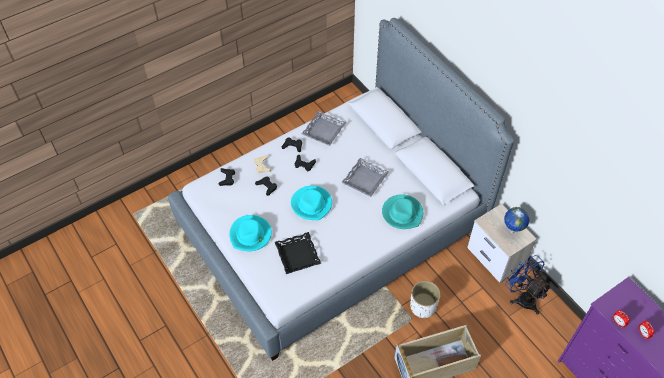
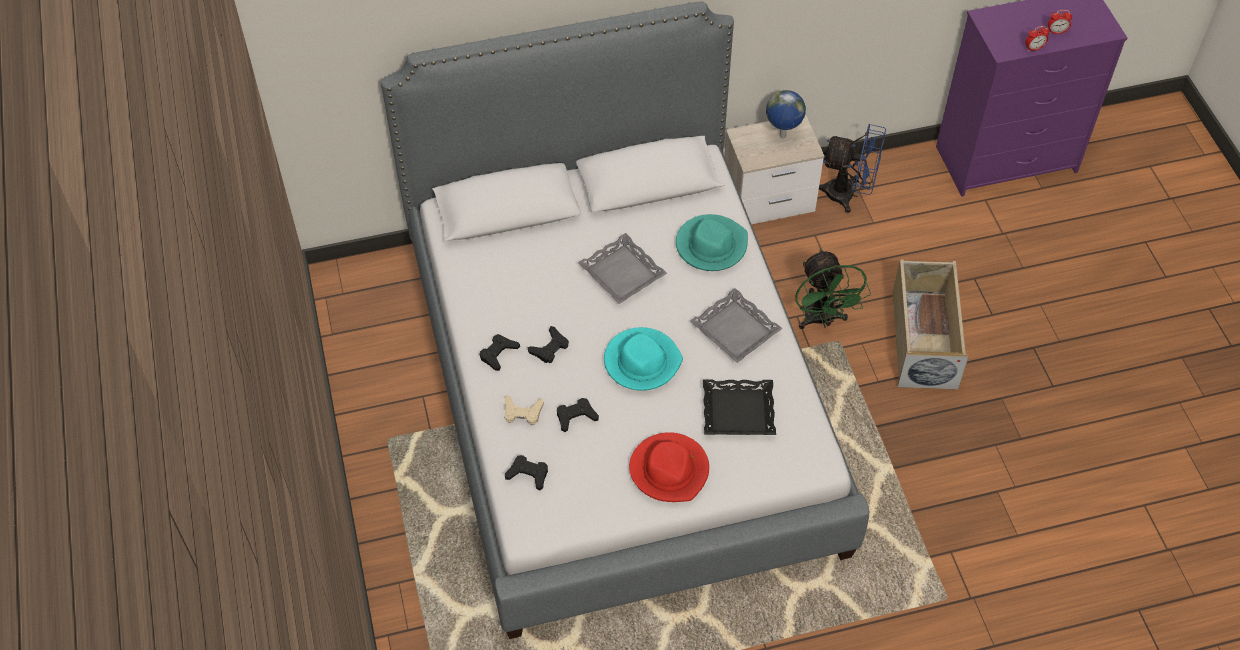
camera: 70 degrees left, 0 degrees up
(250, 235) = (669, 470): turquoise hat -> red hat
(324, 131) = (487, 298): grey tray -> grey tray (736, 329)
(423, 307) = (822, 320): white planter -> green fan
(522, 297) = (848, 195): blue fan -> blue fan turned 150 degrees counterclockwise

